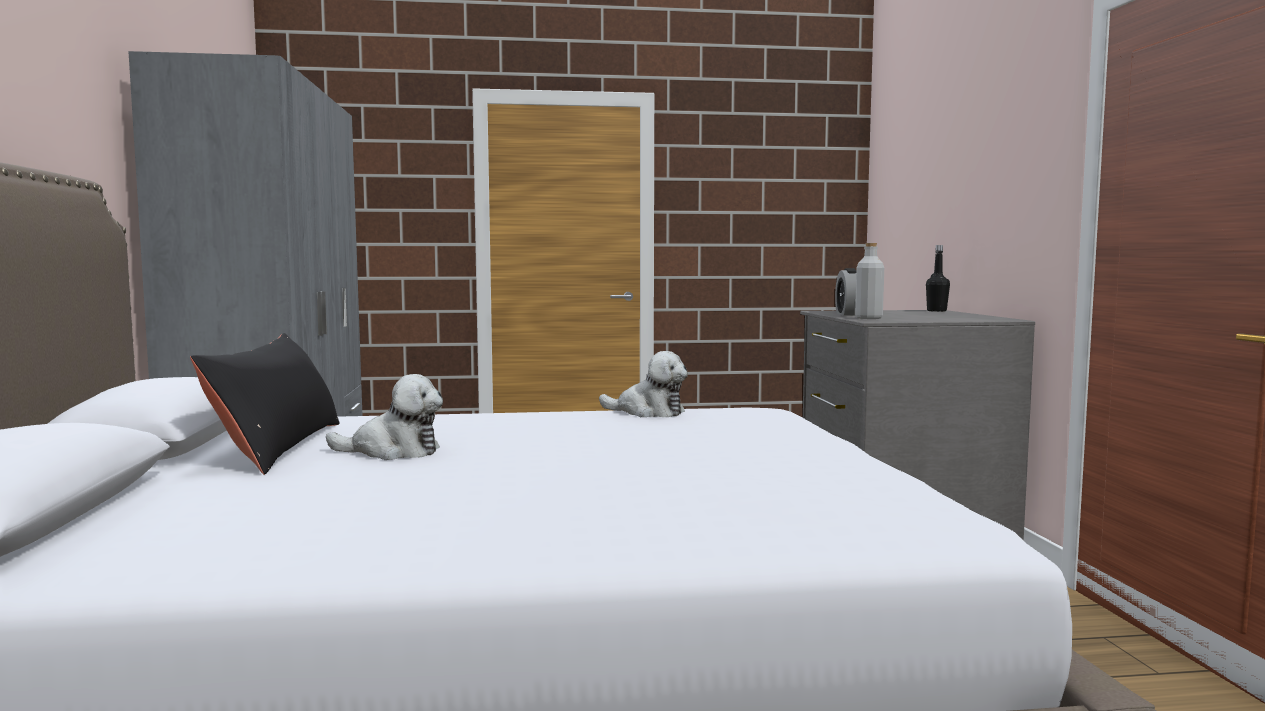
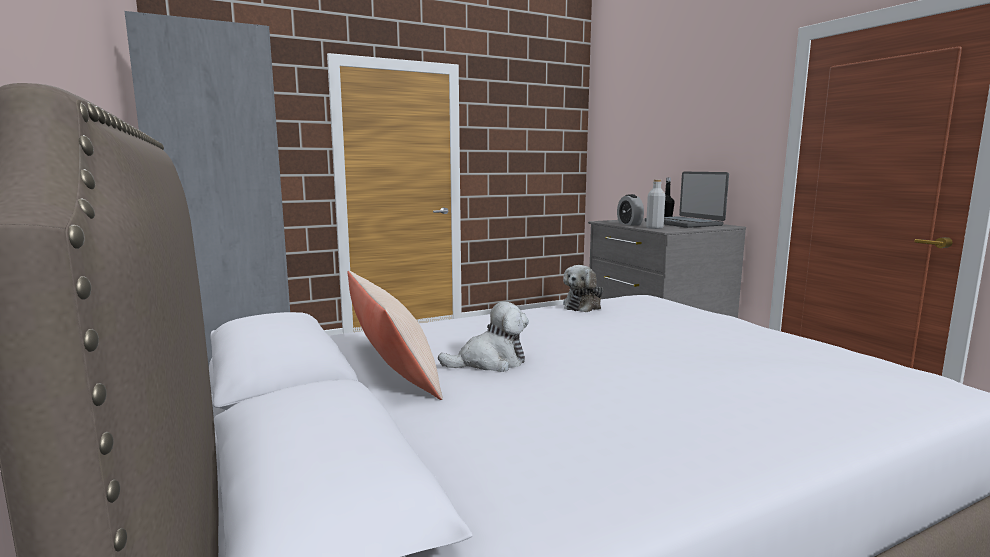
camera: 20 degrees left, 5 degrees up
(278, 446) = (391, 368): black pillow -> beige pillow
(648, 412) = (583, 306): plush toy -> plush toy turned 120 degrees clockwise
(941, 315) = (684, 223): none -> laptop

